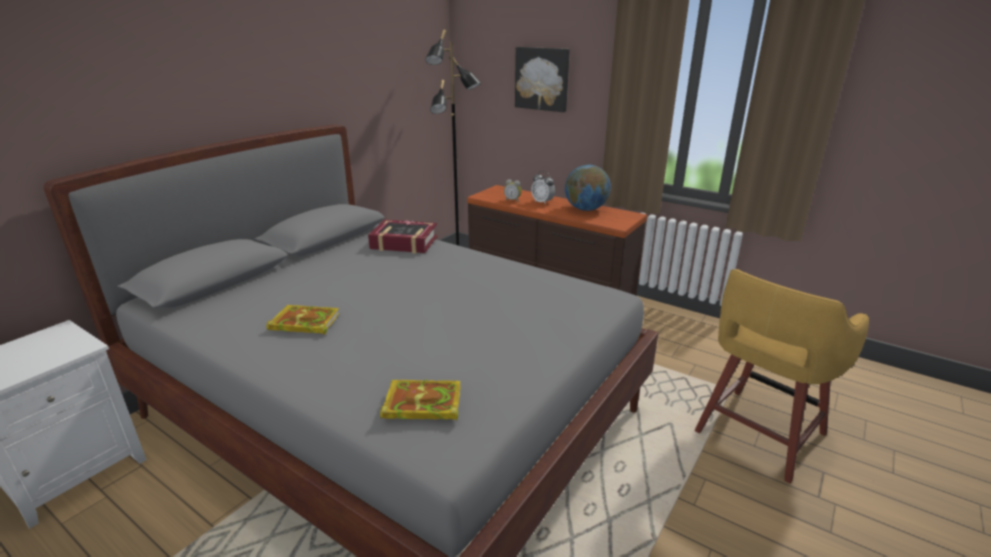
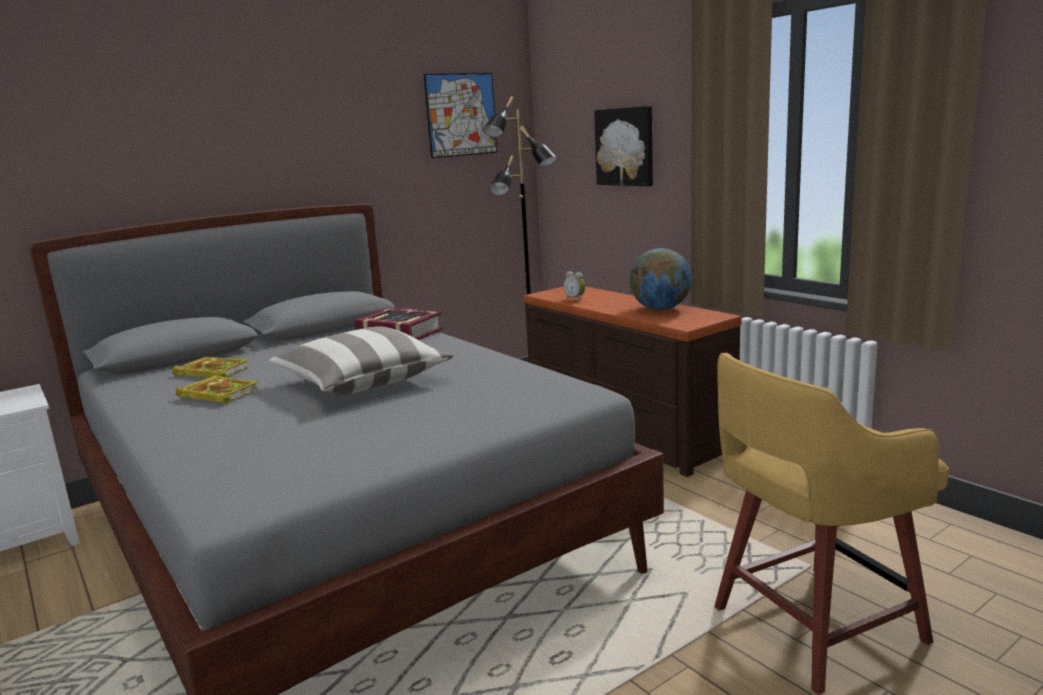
camera: 20 degrees right, 10 degrees down
(402, 43) = (461, 115): none -> picture
(420, 404) = (245, 465): book -> book (211, 371)
(425, 299) = (362, 382): none -> pillow
(542, 202) = (611, 301): alarm clock -> none

